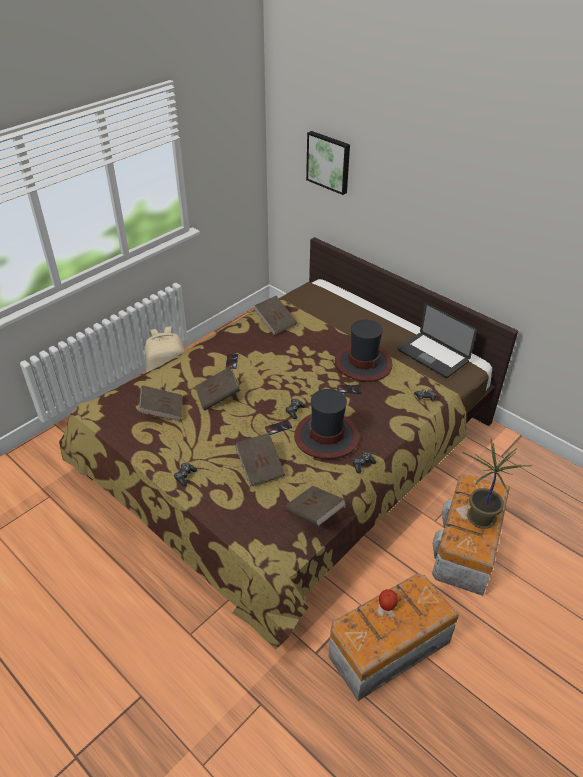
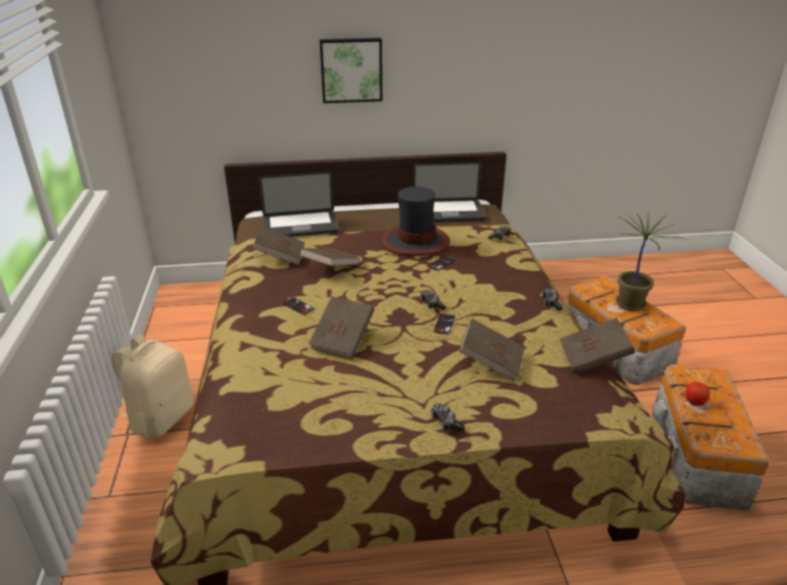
camera: 50 degrees left, 10 degrees down
(162, 411) = (308, 390): brown book -> brown book (330, 268)
(319, 308) = (300, 226): none -> laptop
(327, 436) = (492, 303): hat -> none
(329, 162) = (226, 58): picture -> picture (351, 70)

